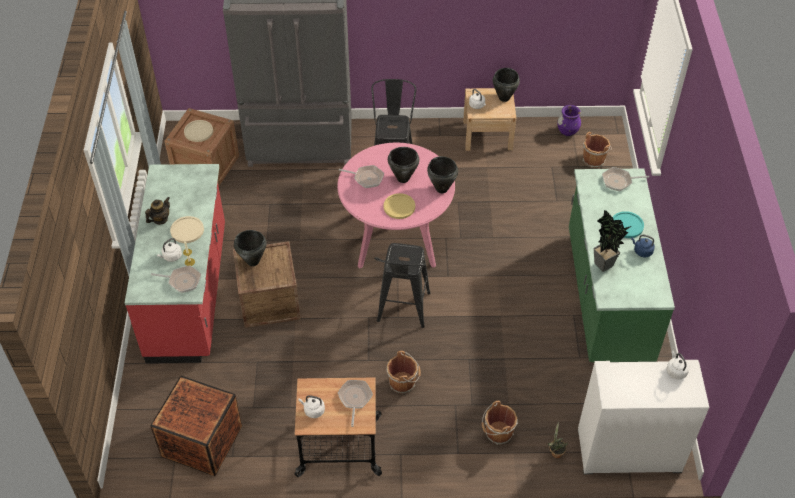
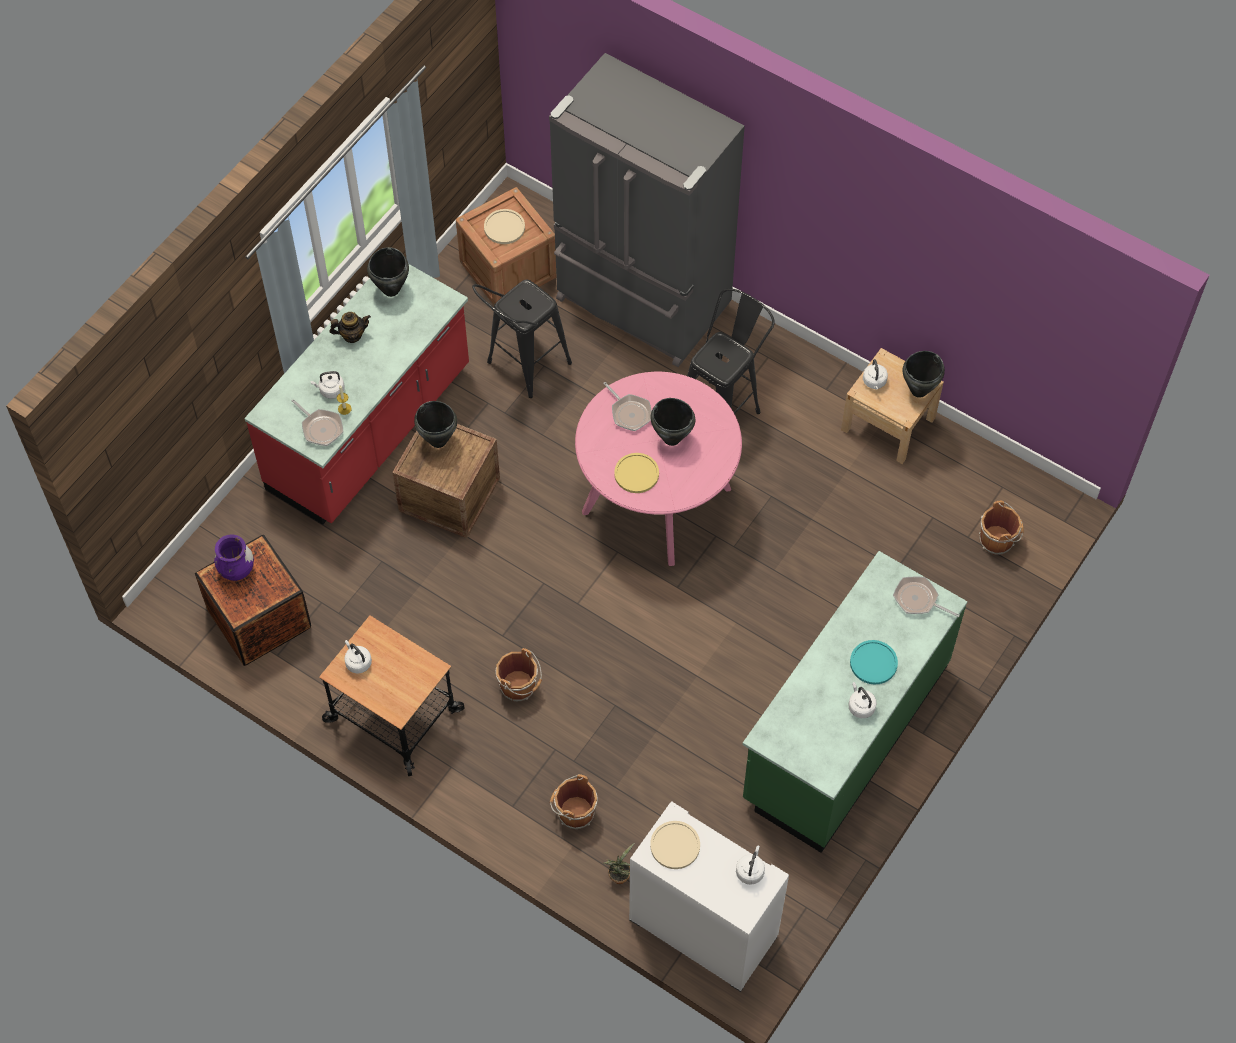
camera: 35 degrees right, 10 degrees up
(187, 230) = (370, 366): beige plate -> beige plate (675, 845)
(355, 399) = (410, 677): frying pan -> none
(402, 312) = (586, 601): black stool -> black stool (522, 368)
(441, 189) = (705, 479): black cooking pot -> black cooking pot (390, 290)
(567, 132) = (998, 480): purple vase -> purple vase (237, 570)
(604, 267) = (796, 698): potted plant -> none
(642, 251) = (860, 706): blue kettle -> white kettle

